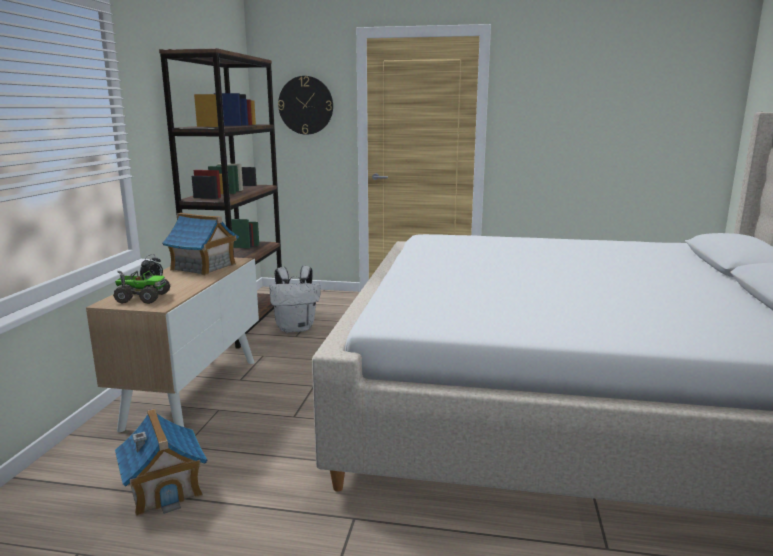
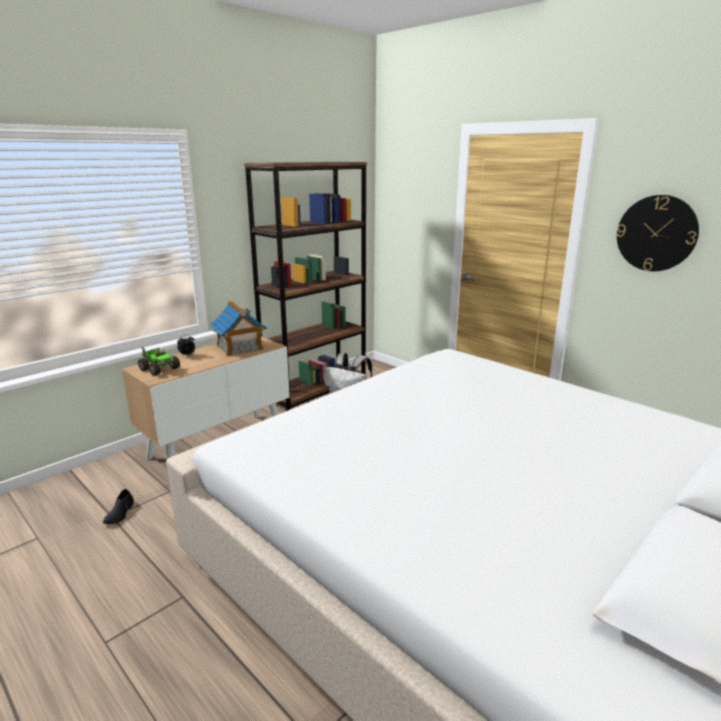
camera: 35 degrees right, 5 degrees up
(164, 488) = (119, 513): toy house -> black shoe
(306, 105) = (415, 200): wall clock -> wall clock (656, 233)

